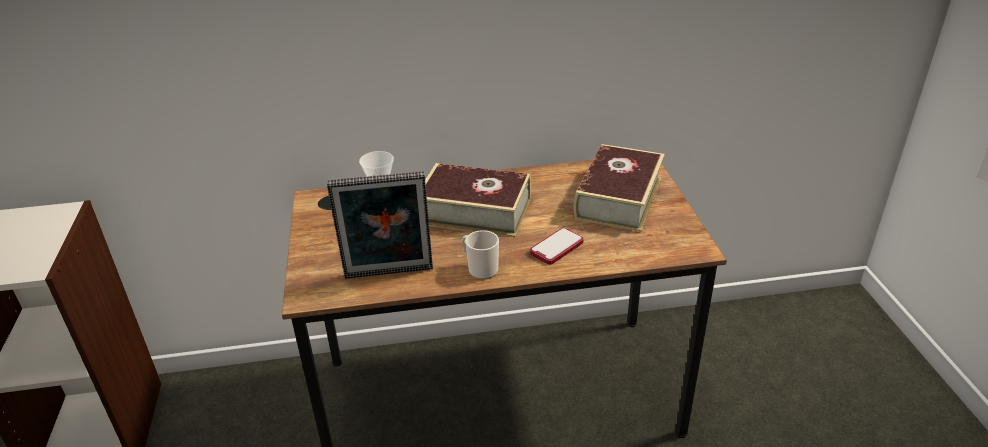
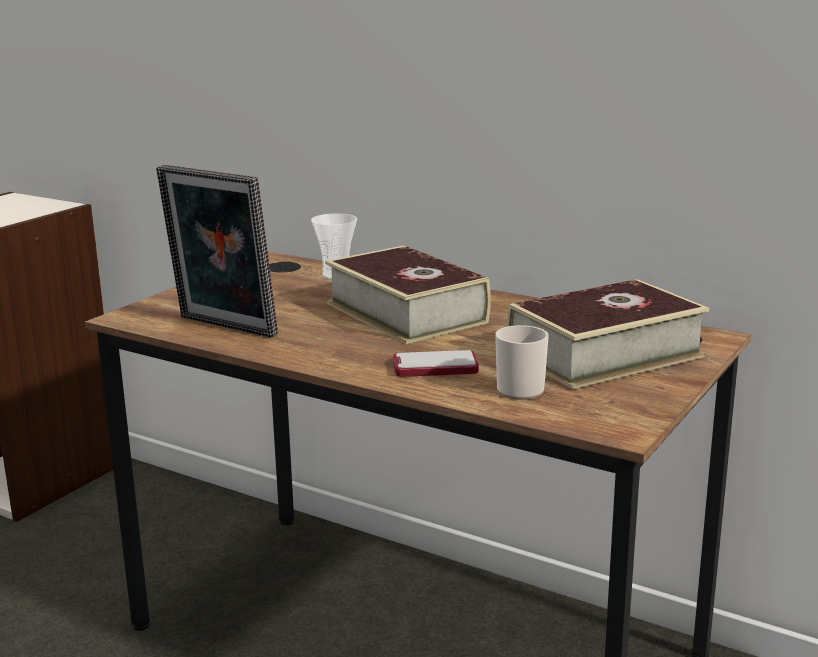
camera: 40 degrees right, 15 degrees down
(480, 269) = (316, 353): mug -> mug (518, 388)

